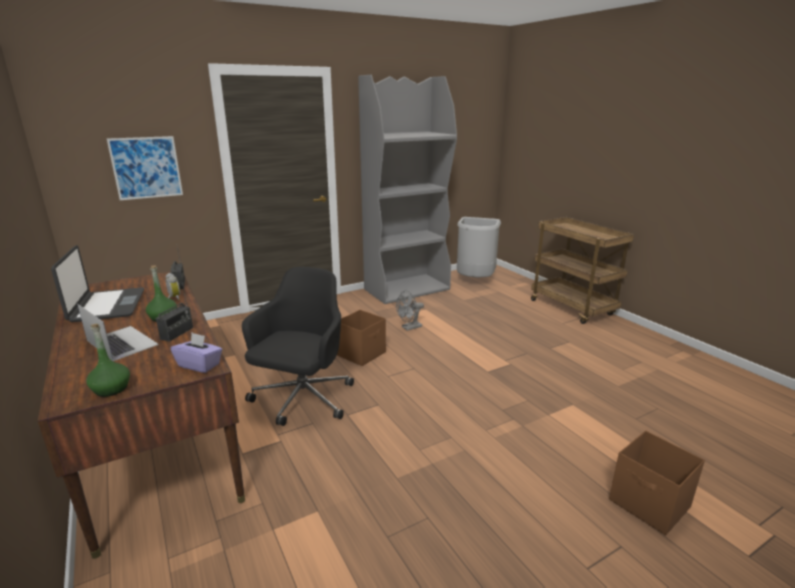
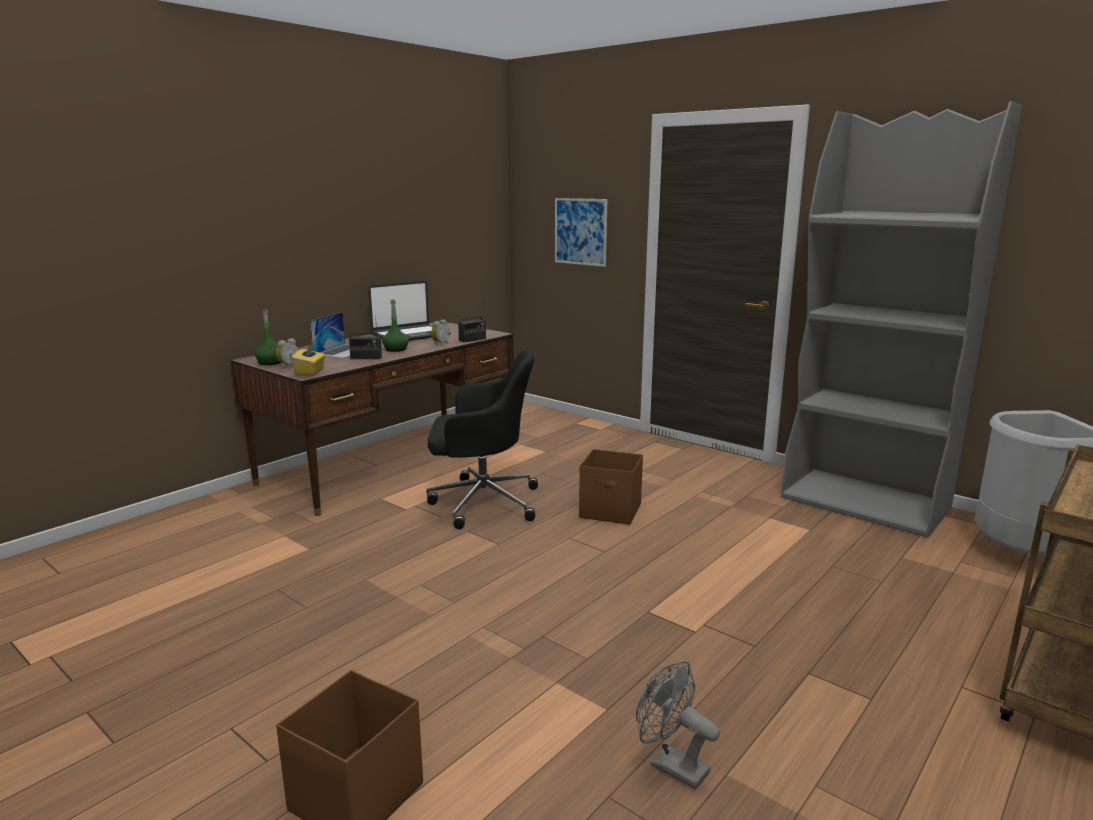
camera: 70 degrees right, 5 degrees down
(149, 377) = (288, 366): none -> alarm clock
(199, 365) = (310, 372): purple tissue box -> yellow tissue box
(409, 328) = (723, 528): grey fan -> grey fan (671, 765)

